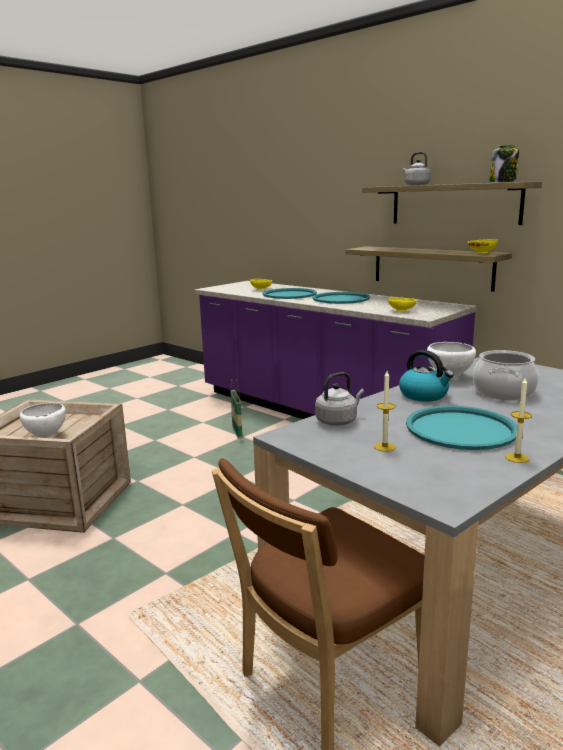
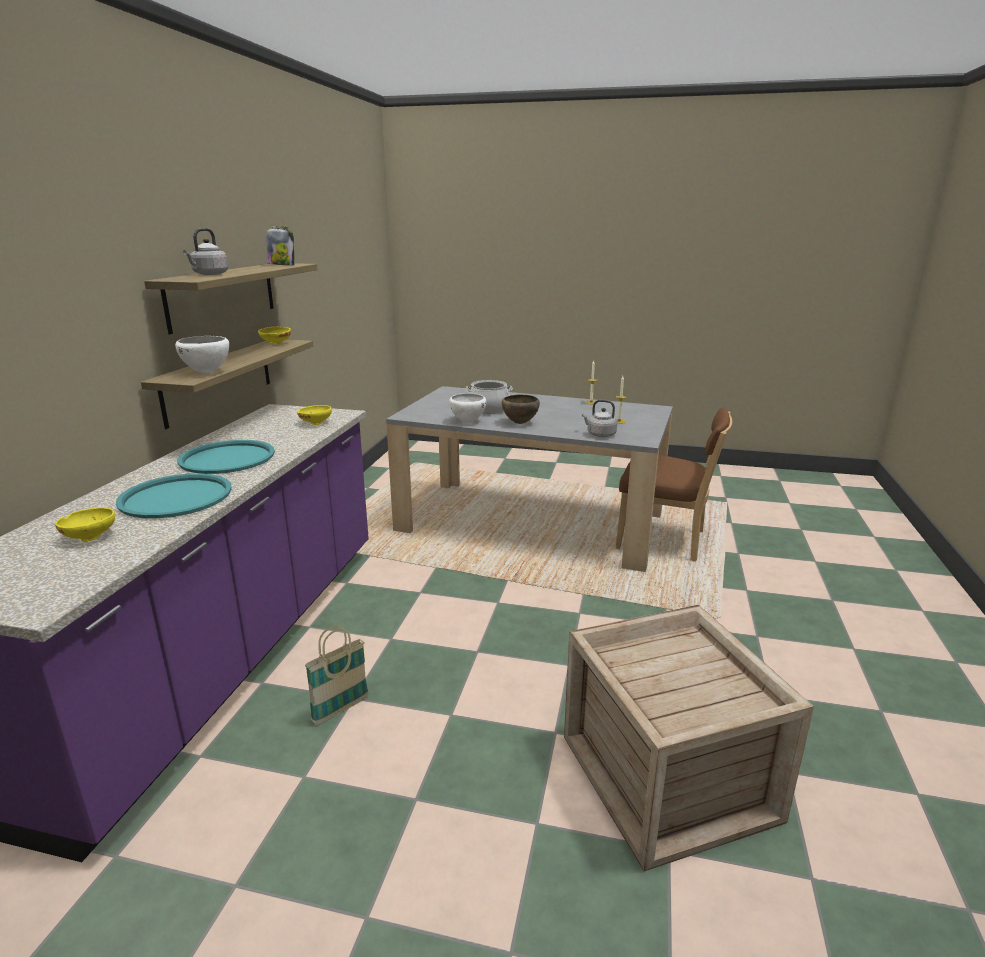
camera: 120 degrees left, 5 degrees up
(46, 436) = (700, 656): white bowl -> white bowl (207, 372)
(424, 395) = (519, 423): kettle -> brown bowl
(461, 429) = (569, 412): turquoise tray -> none

